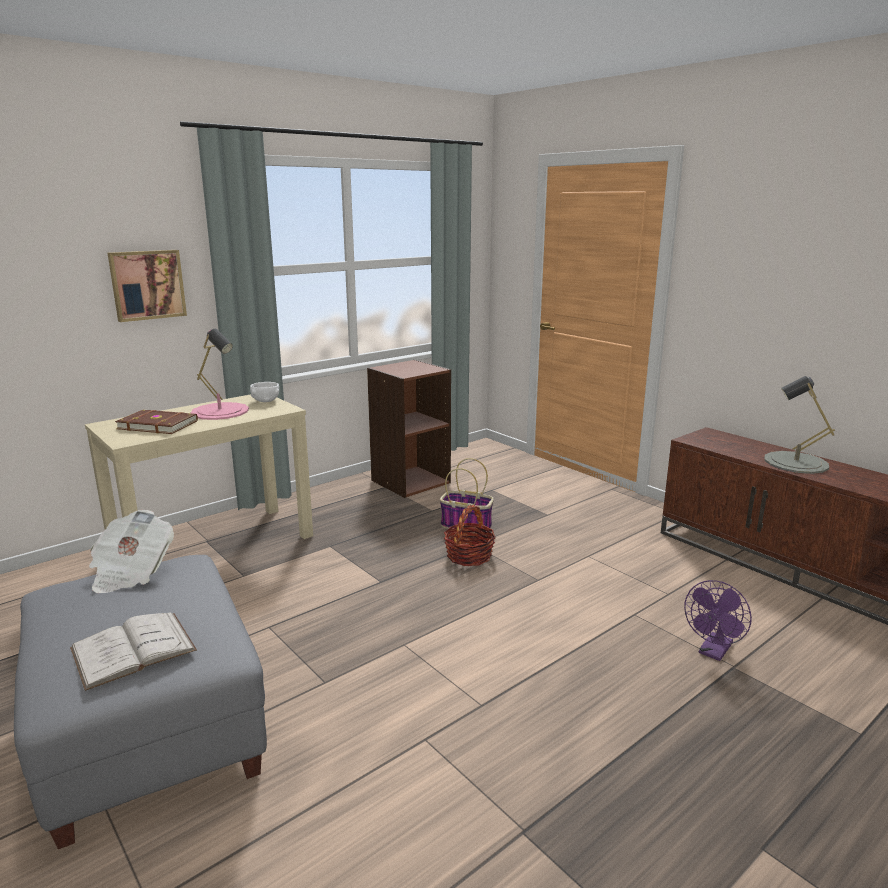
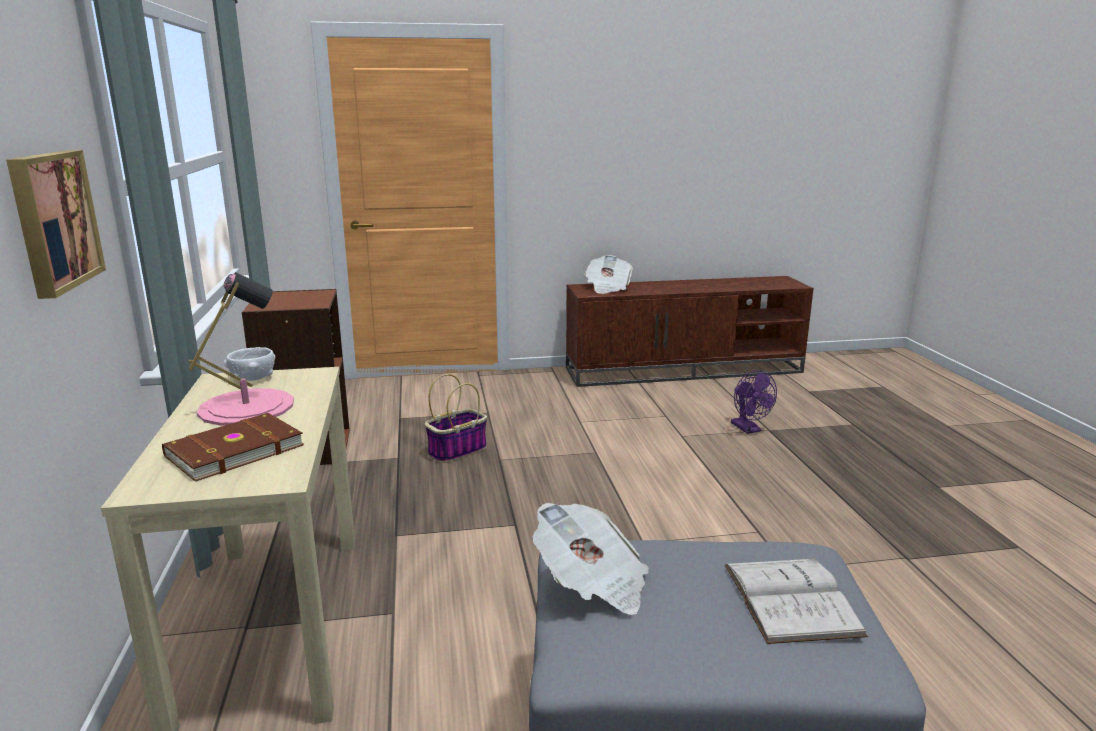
camera: 60 degrees left, 0 degrees up
(469, 556) = (518, 467): basket -> none
(731, 442) = (607, 288): none -> newspaper
(795, 462) = (665, 287): grey table lamp -> none

